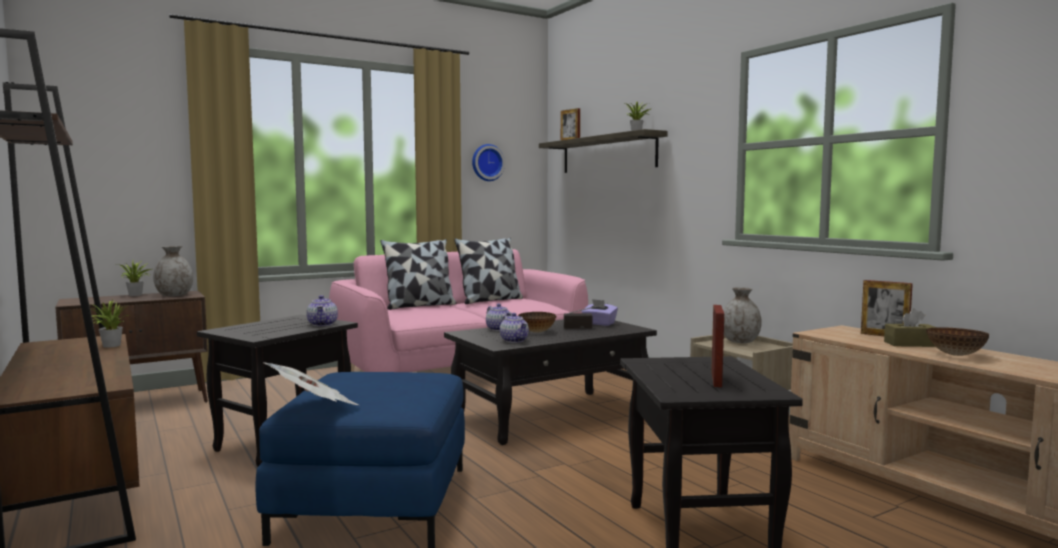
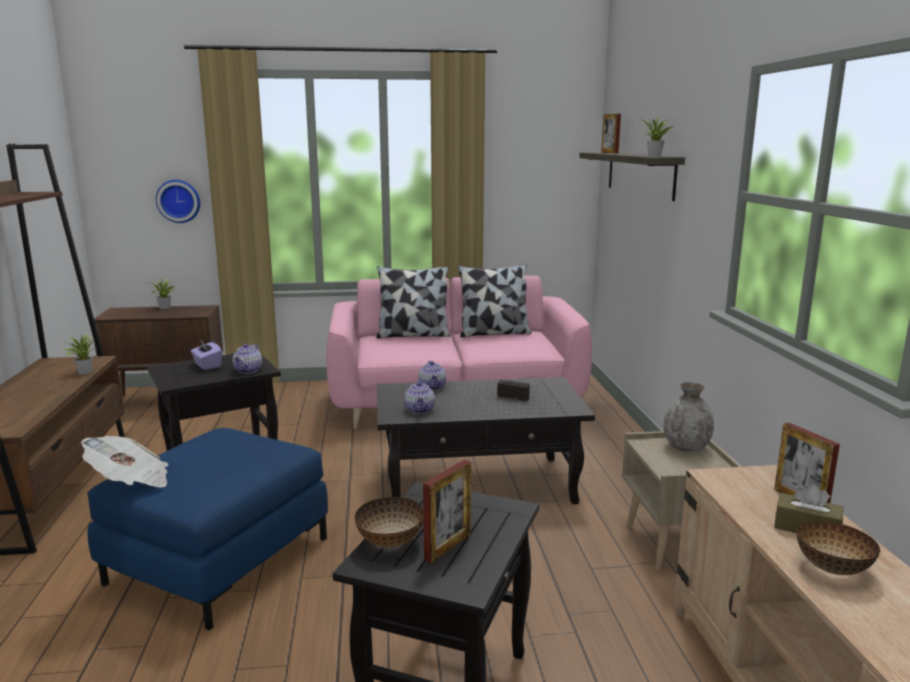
camera: 25 degrees right, 10 degrees up
(174, 295) = (189, 312): grey vase -> none
(487, 162) = (521, 174): wall clock -> wall clock (179, 201)
(536, 332) = (461, 398): bowl -> bowl (389, 542)
(599, 323) = (546, 393): purple tissue box -> purple tissue box (207, 365)

